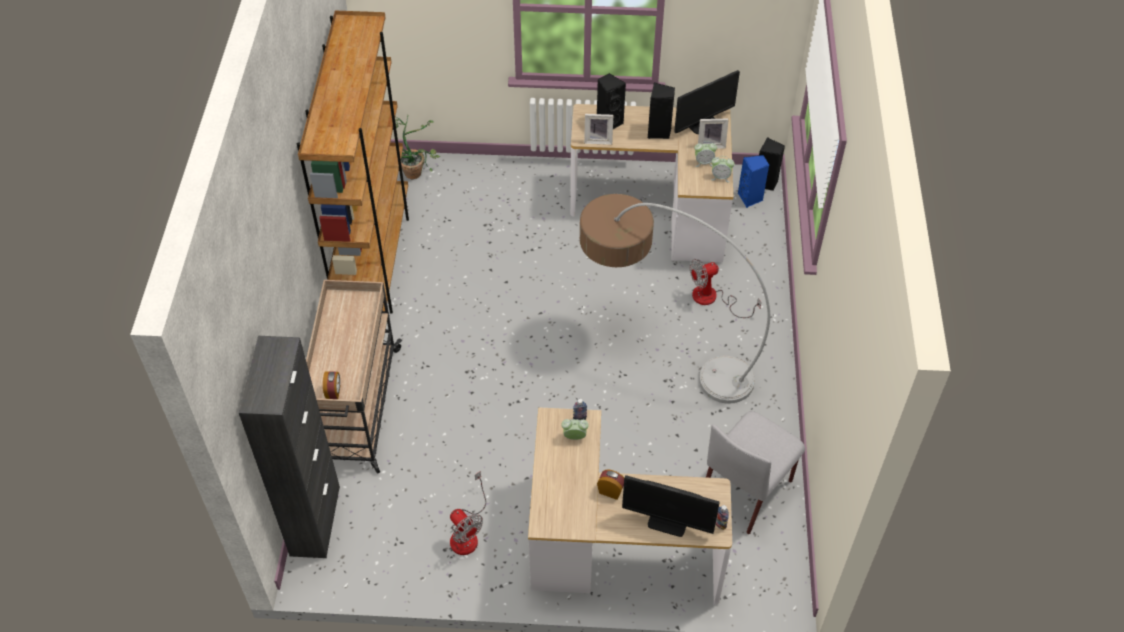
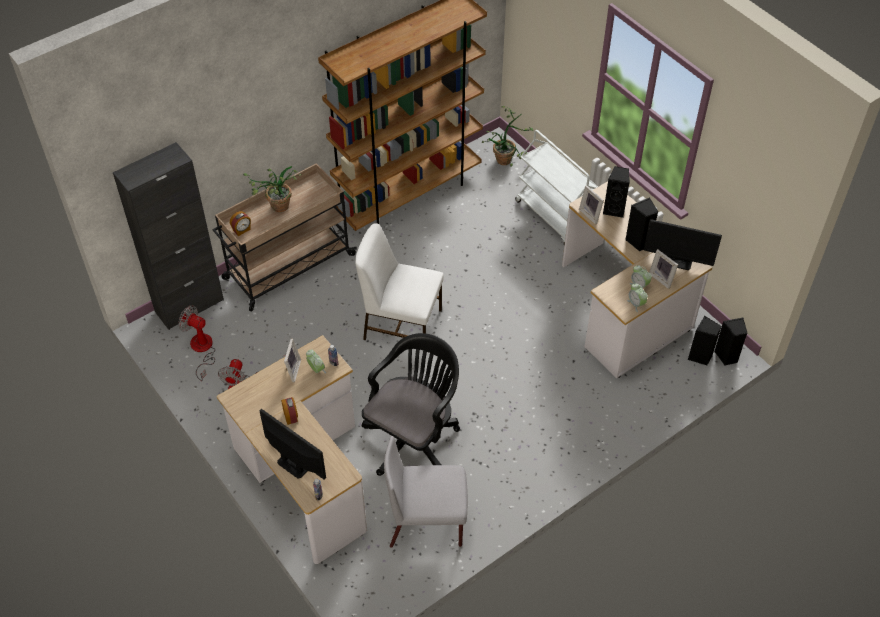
camera: 50 degrees right, 0 degrees up
(336, 348) = (276, 208): none -> potted plant
(515, 185) = (554, 217): none -> white cart
(516, 366) = (401, 323): none -> white chair
(556, 457) = (291, 370): none -> picture frame
(649, 440) = (413, 437): none -> black office chair
(658, 352) = (494, 393): floor lamp -> none
(667, 522) = (294, 464): monitor -> monitor turned 150 degrees clockwise
(713, 299) = (576, 395): fan -> fan (202, 350)
(750, 198) = (700, 356): blue speaker -> black speaker

